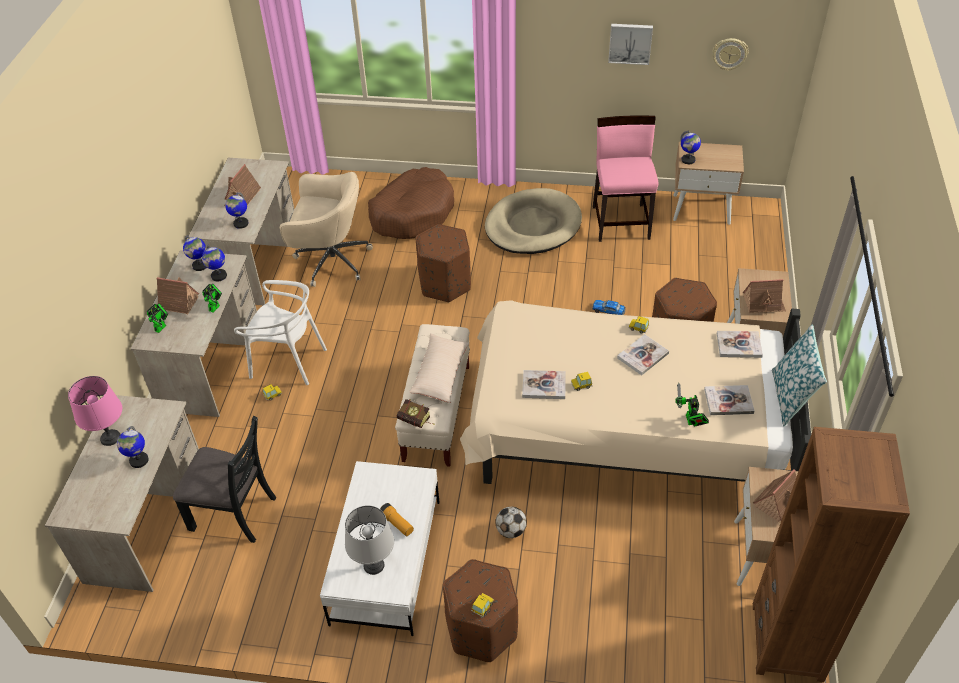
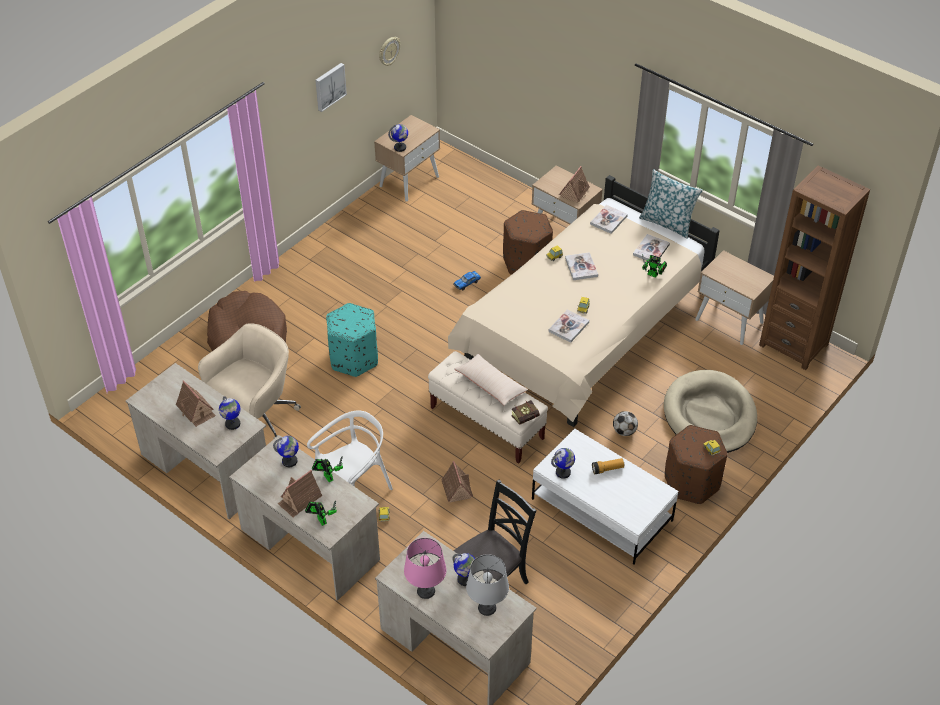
camera: 60 degrees left, 0 degrees up
(200, 266) = (264, 469): globe -> globe (563, 472)
(374, 564) = (633, 495): grey table lamp -> grey table lamp (486, 607)
(445, 284) = (354, 358): brown ottoman -> turquoise ottoman
(532, 226) = (336, 277): beige dog bed -> beige dog bed (709, 415)
(621, 222) = (381, 228): pink chair -> none
(778, 501) = (735, 274): toy house -> toy house (456, 488)

